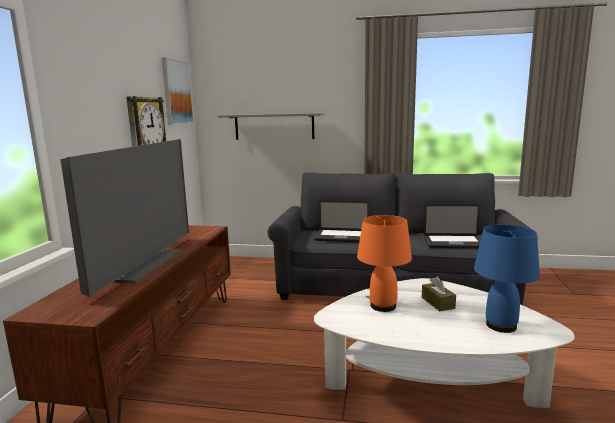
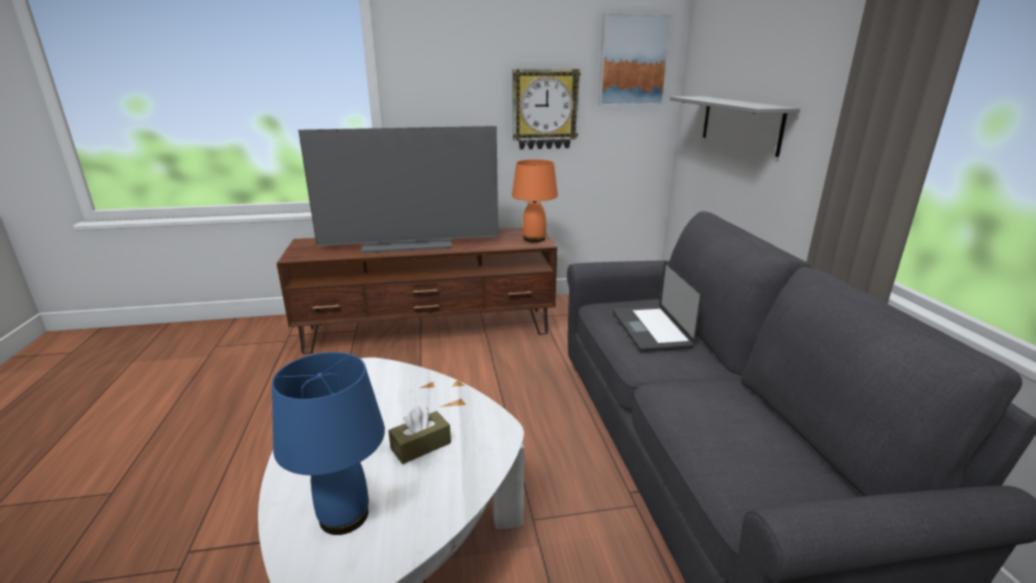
camera: 70 degrees right, 10 degrees up
(383, 306) = (399, 398): orange table lamp -> orange table lamp (533, 239)
(453, 243) = (733, 450): laptop -> none

